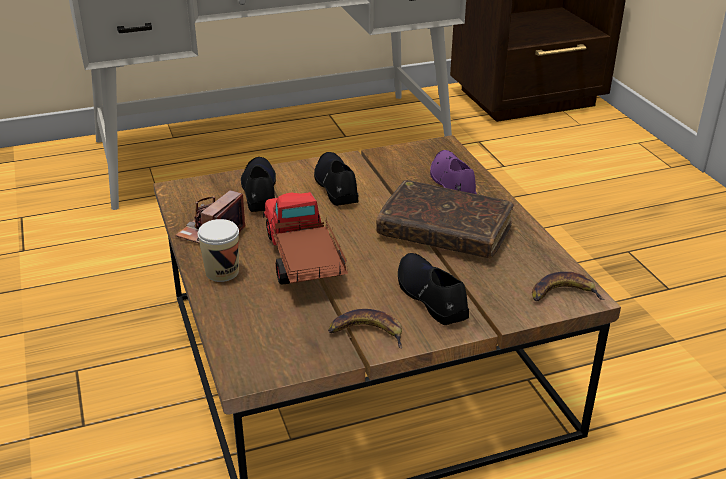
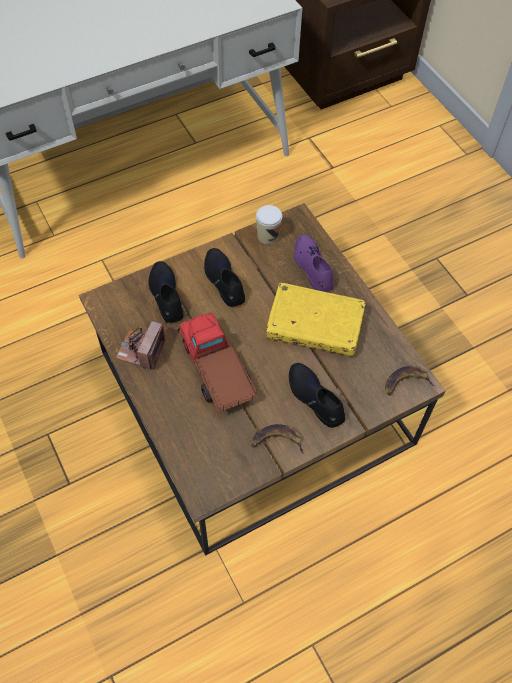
camera: 10 degrees left, 25 degrees up
(222, 272) = (161, 392): cup -> cup (268, 236)
(444, 232) = (315, 325): brown book -> yellow book

